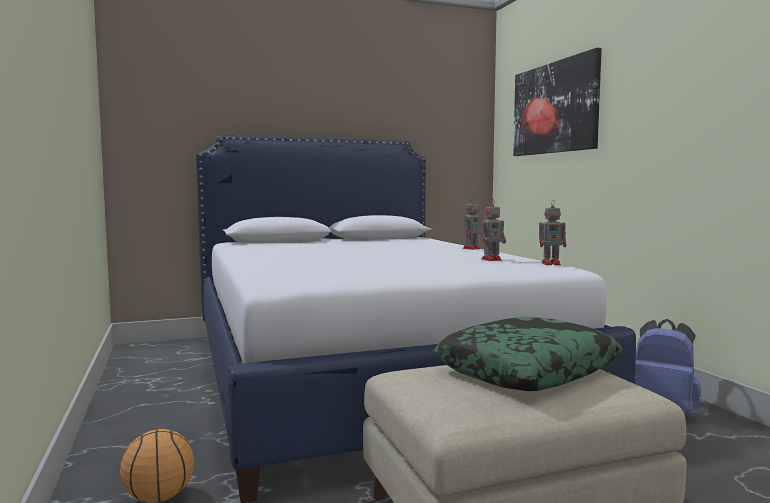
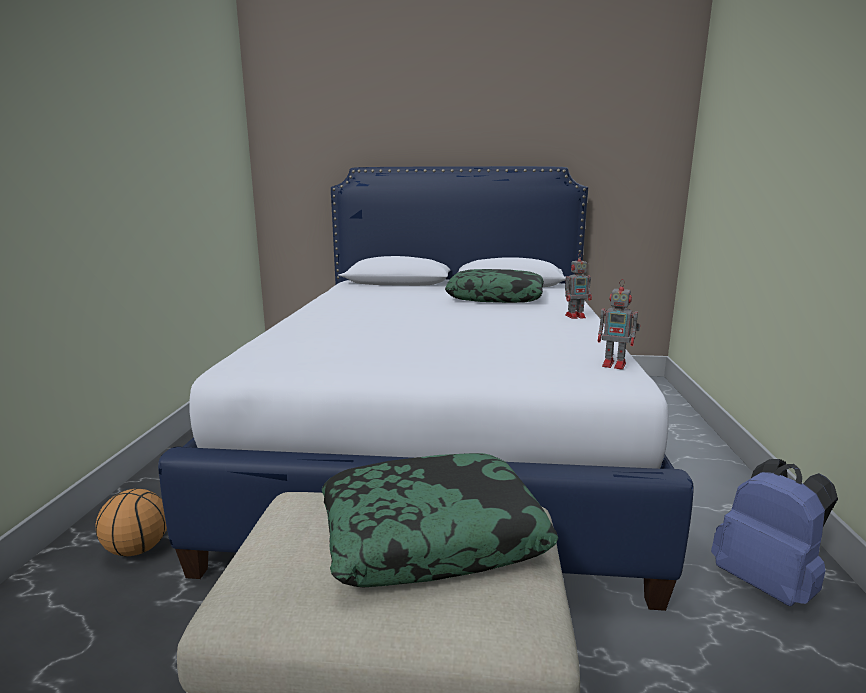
camera: 25 degrees right, 10 degrees up
(387, 244) = (496, 297): none -> pillow
(492, 259) = (554, 345): toy robot -> none
(554, 108) = (753, 121): picture -> none

